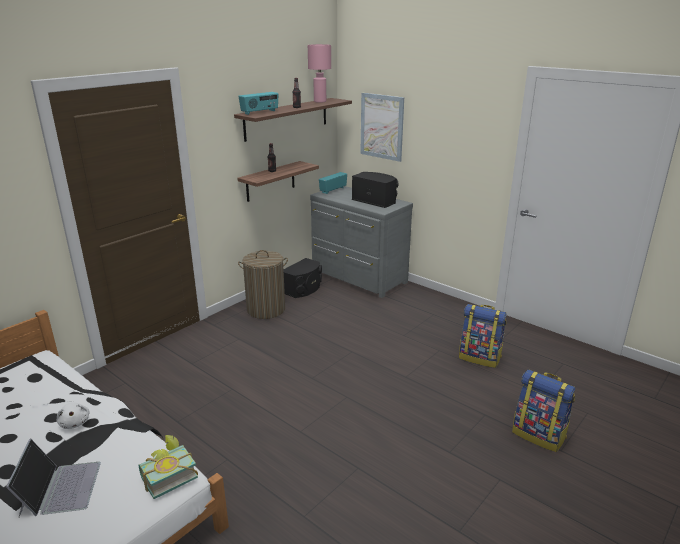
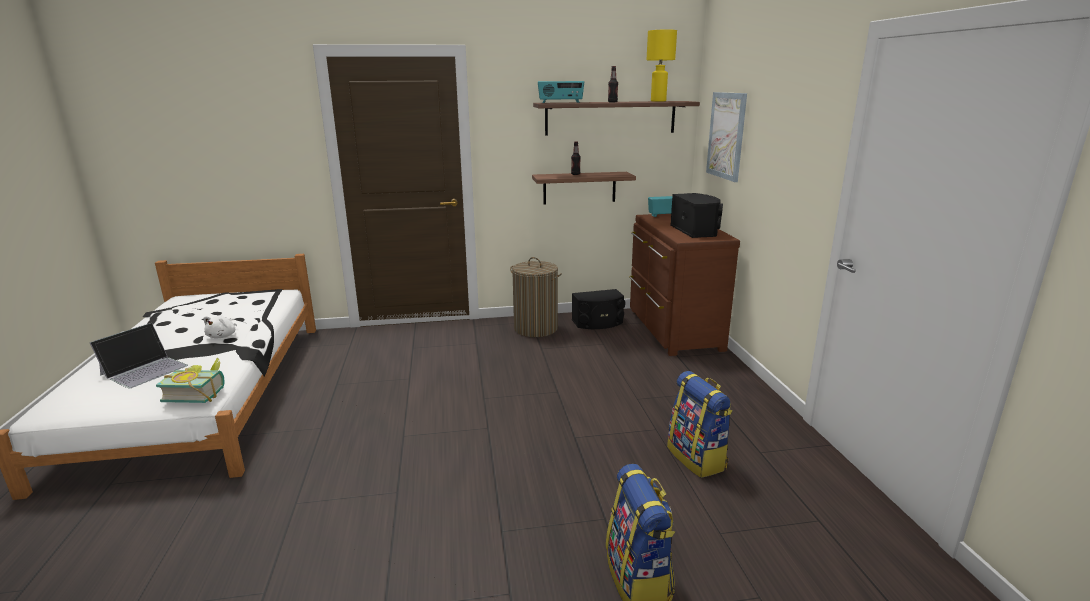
camera: 40 degrees right, 5 degrees down
(319, 101) = (658, 101): pink table lamp -> yellow table lamp
(358, 277) = (672, 330): grey dresser -> brown dresser

